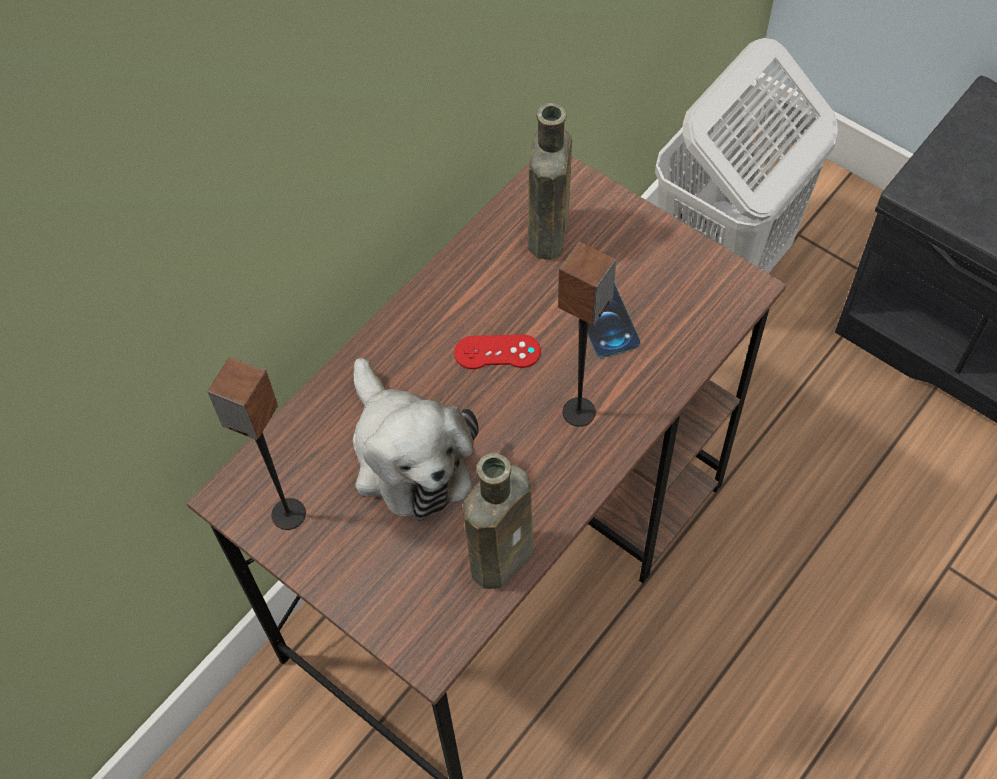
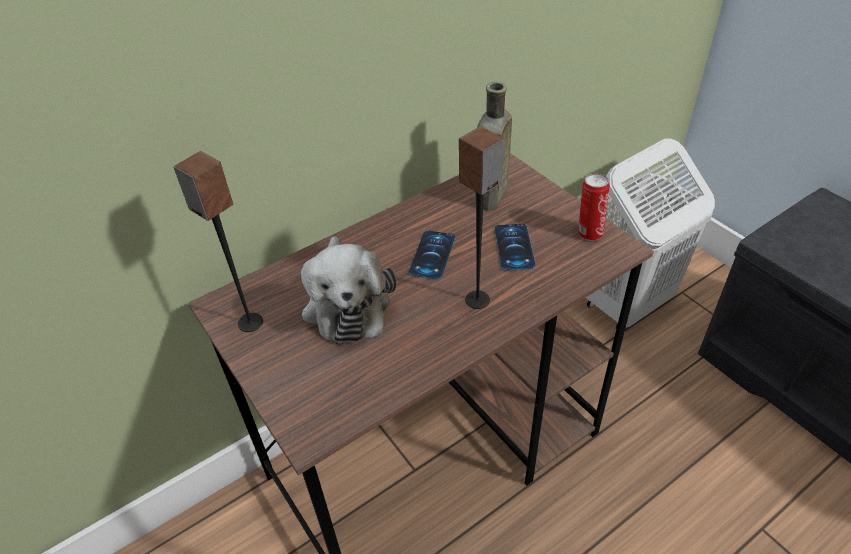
camera: 15 degrees right, 15 degrees down
(497, 352) = (432, 255): red game controller -> phone
(505, 554) = (390, 379): brown bottle -> none
(697, 271) = (589, 233): none -> can

